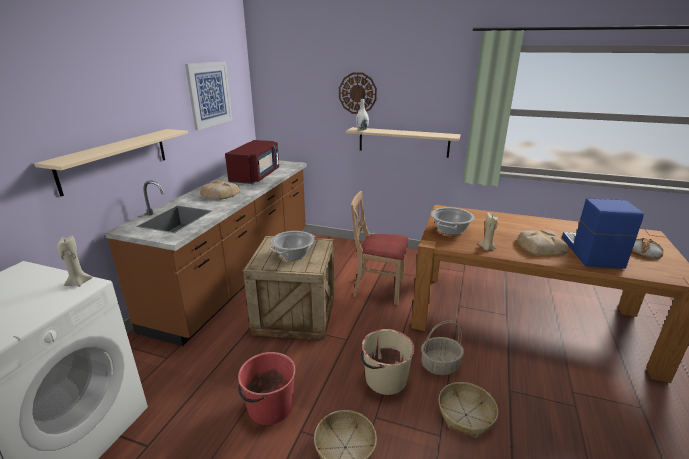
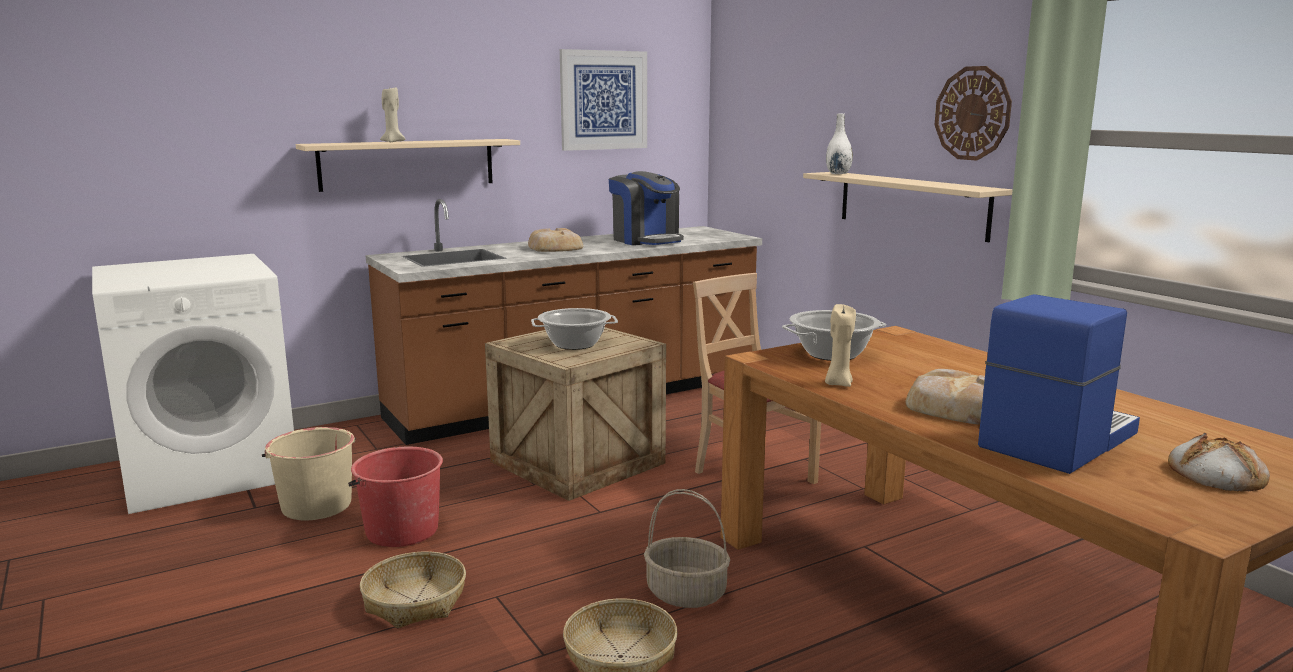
camera: 40 degrees right, 10 degrees down
(78, 282) = (253, 271): beige candle -> beige candle (393, 142)
(256, 176) = (646, 240): red microwave -> coffee machine
(357, 93) = (845, 105): wall clock -> wall clock (972, 113)
(385, 379) = (576, 570): beige bucket -> beige bucket (316, 506)

